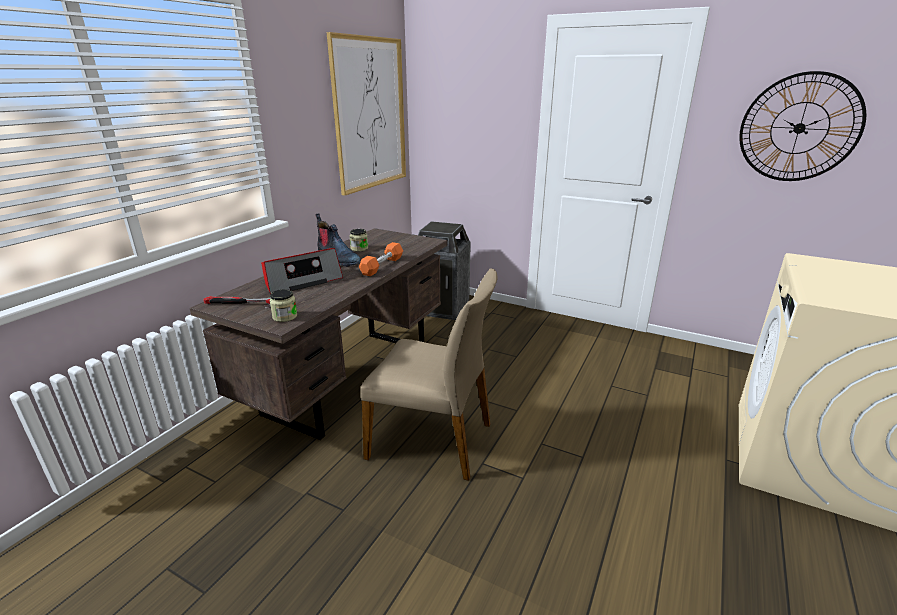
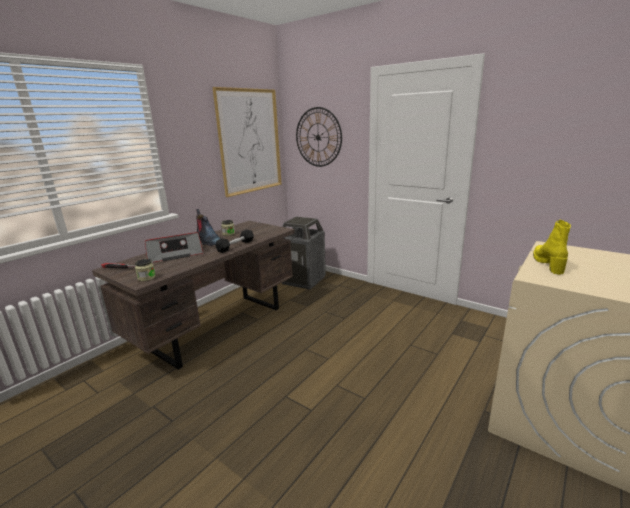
camera: 10 degrees right, 5 degrees down
(382, 266) = (235, 246): orange dumbbell -> black dumbbell
(432, 439) = (256, 375): beige chair -> none
(799, 128) = (561, 142): wall clock -> wall clock (318, 137)
(823, 282) = (548, 264): none -> yellow boot

